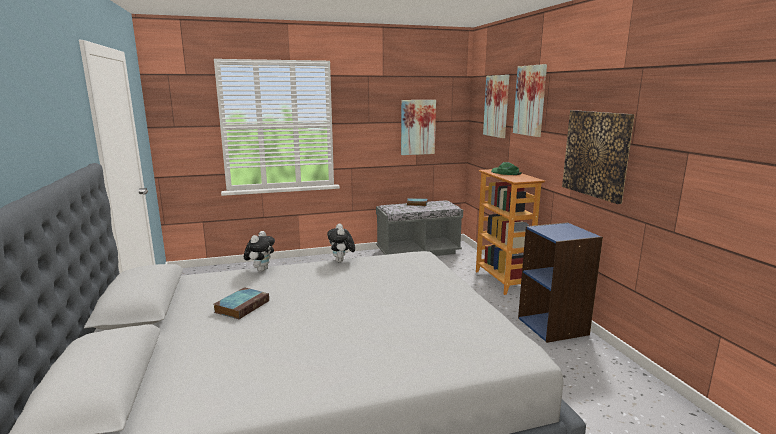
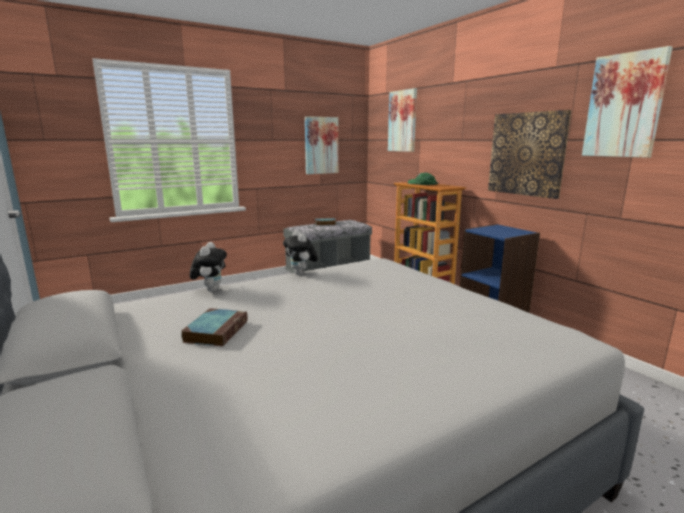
camera: 15 degrees left, 0 degrees up
(530, 100) = (444, 111): picture -> picture (624, 106)

